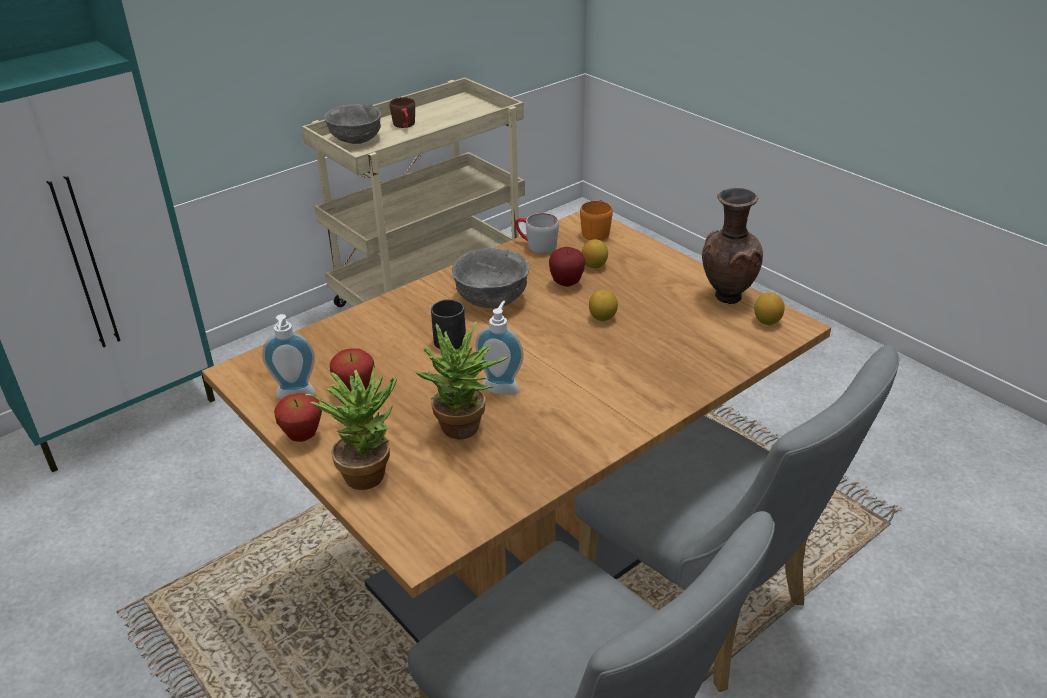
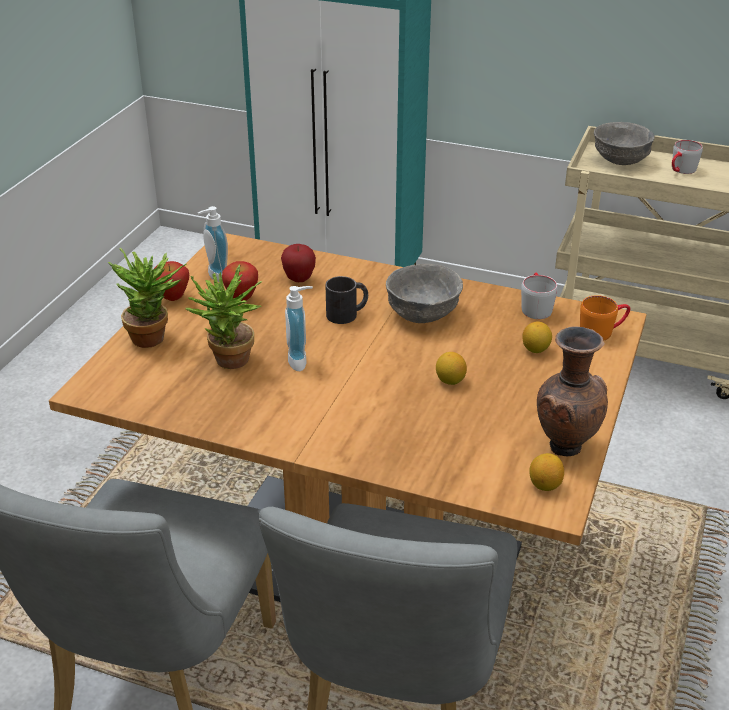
camera: 60 degrees right, 0 degrees up
(405, 125) = (681, 171): brown mug -> grey mug
(566, 283) = (487, 344): apple -> apple (299, 279)

